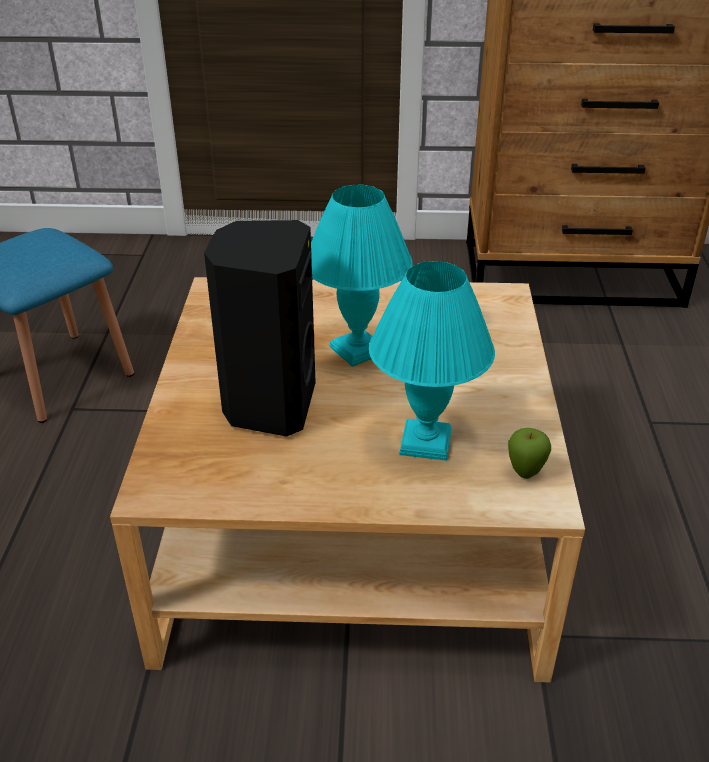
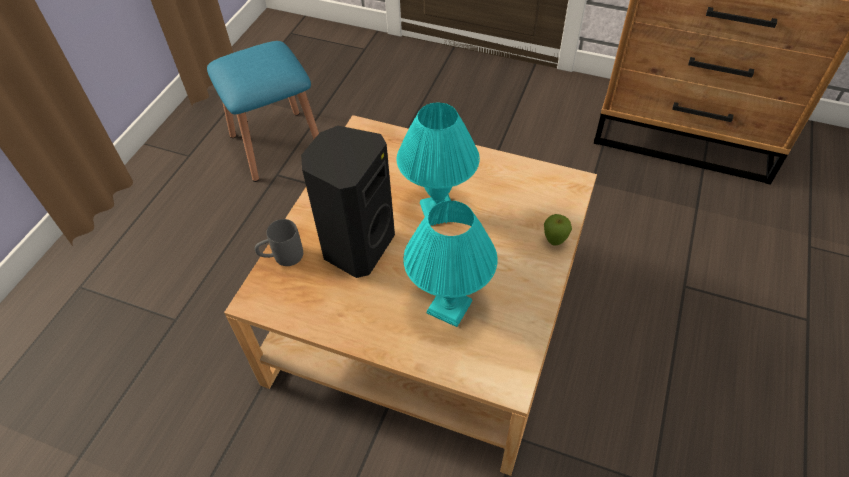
camera: 20 degrees right, 15 degrees up
(168, 437) = (282, 257): none -> grey mug
(525, 474) = (507, 354): apple -> apple (554, 241)

